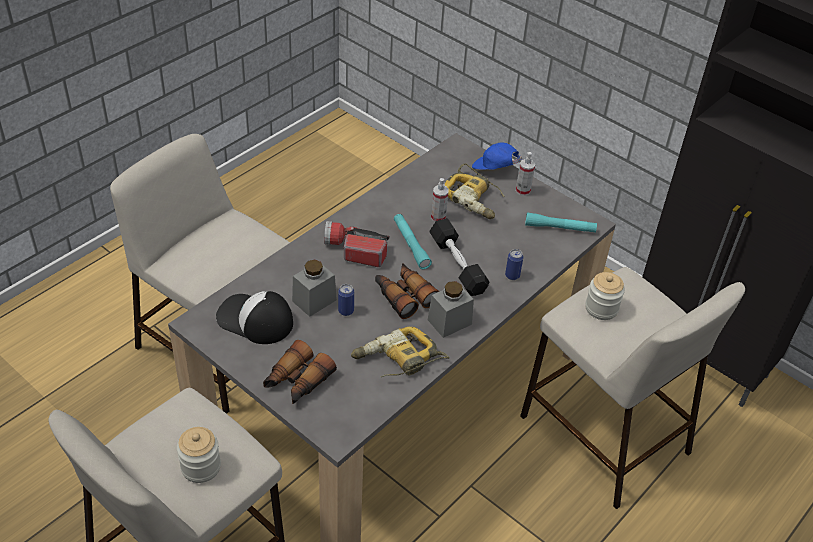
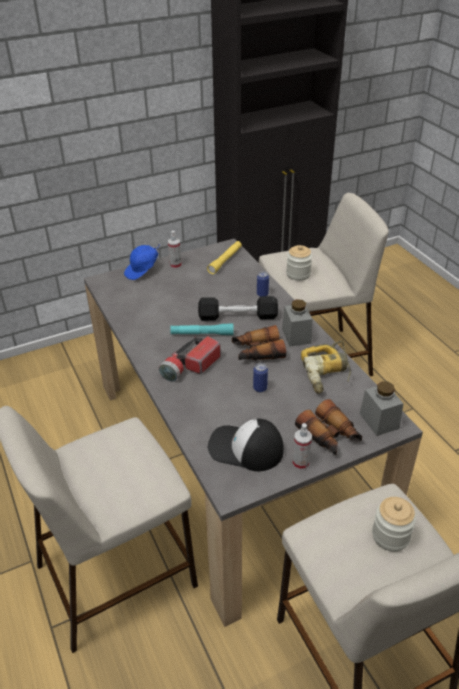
camera: 65 degrees left, 5 degrees down
(254, 320) = (245, 448): cap -> cap turned 60 degrees clockwise
(314, 300) = (238, 404): grey jar -> grey jar (379, 421)
(438, 217) = (178, 312): spray bottle -> spray bottle (300, 463)
(475, 198) = (168, 289): power drill -> none
(560, 228) = (225, 261): turquoise flashlight -> yellow flashlight

